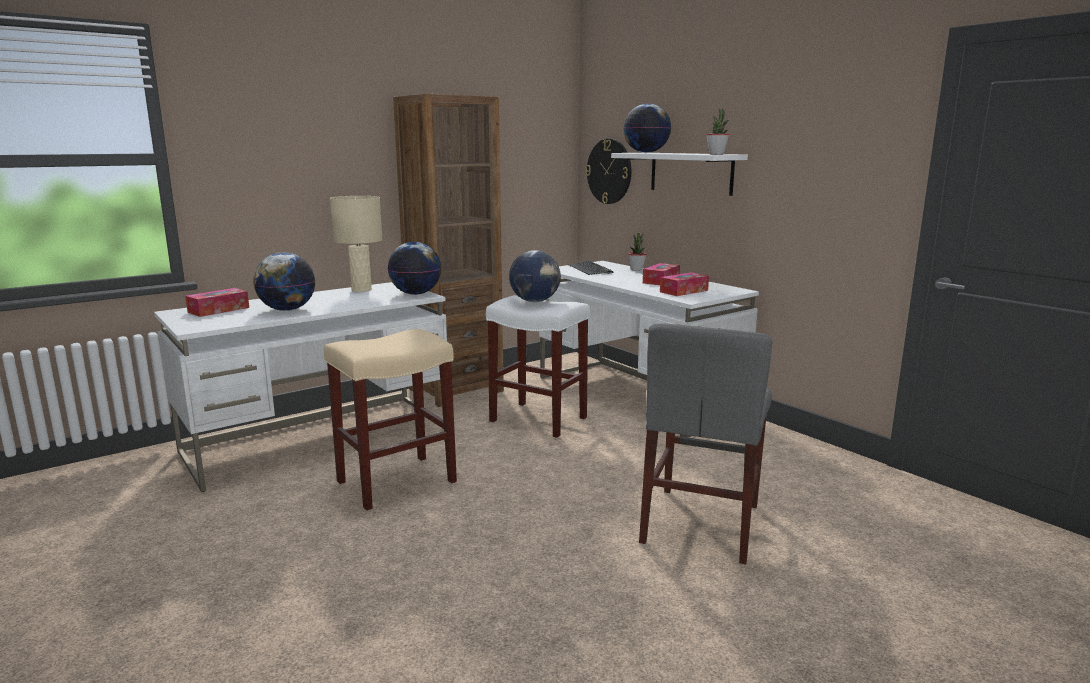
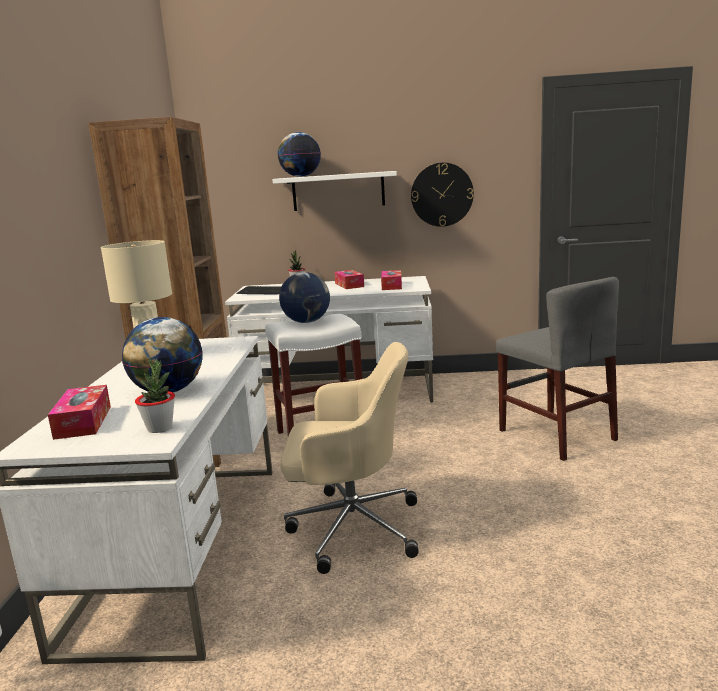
camera: 50 degrees left, 0 degrees up
(395, 482) = (351, 527): beige stool -> beige office chair
(416, 294) = (223, 342): globe -> none
(609, 171) = (235, 200): wall clock -> wall clock (442, 194)
(716, 154) = (385, 171): potted plant -> potted plant (160, 428)

